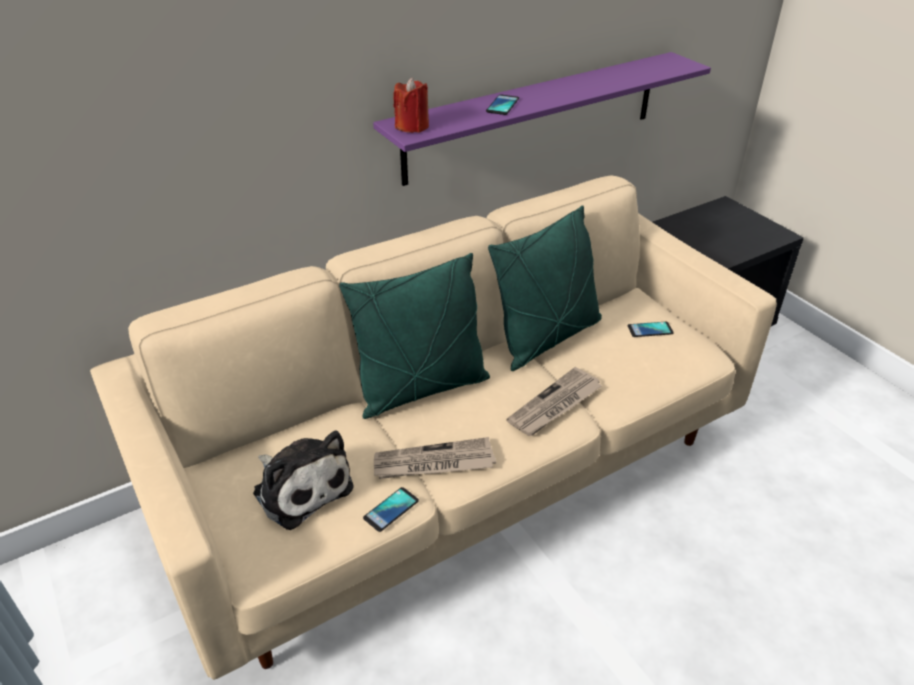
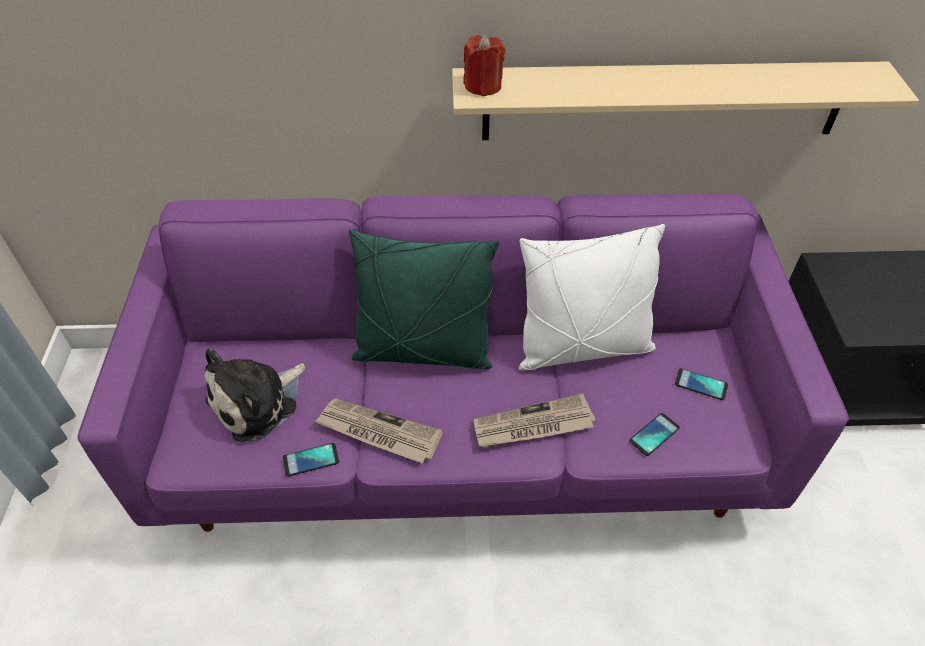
camera: 30 degrees right, 10 degrees up
(301, 487) = (258, 402): plush toy -> plush toy turned 60 degrees clockwise
(457, 478) = (463, 439): beige sofa -> purple sofa
(502, 105) = (602, 85): phone -> phone (654, 434)
(534, 117) = (663, 101): purple shelf -> beige shelf
(546, 338) = (582, 347): green pillow -> white pillow

